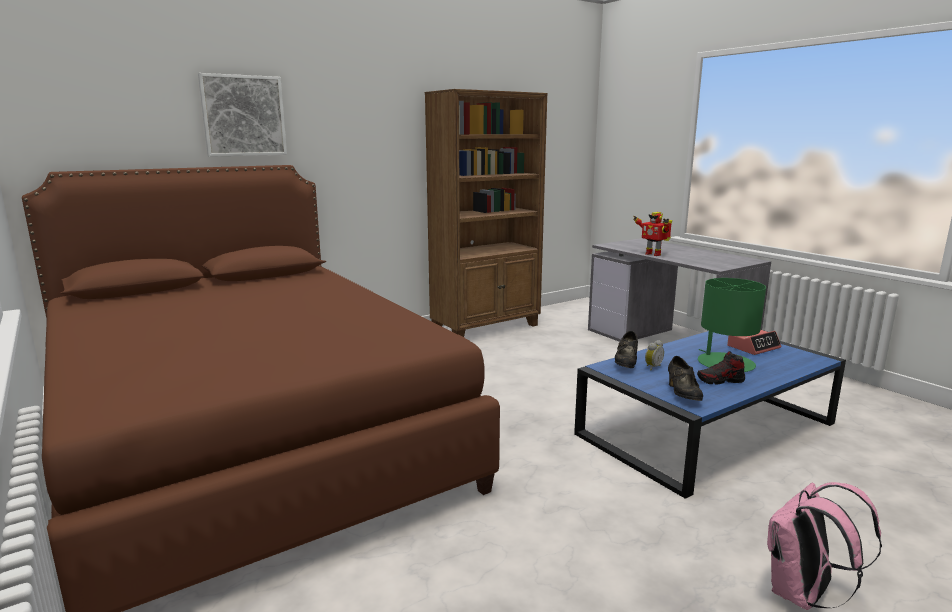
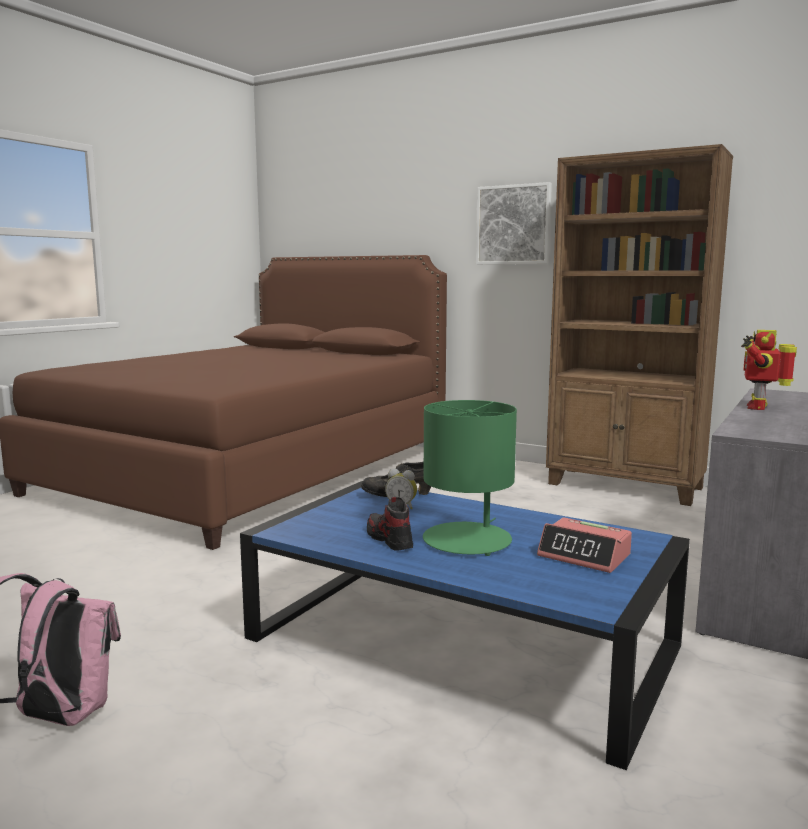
camera: 65 degrees right, 5 degrees down
(243, 116) = (398, 210): picture -> picture (513, 225)
(682, 394) = (317, 524): black shoe -> none

